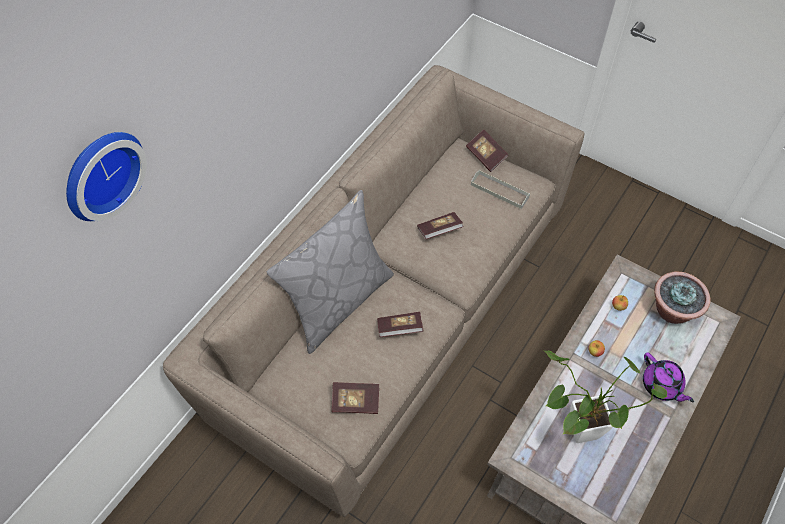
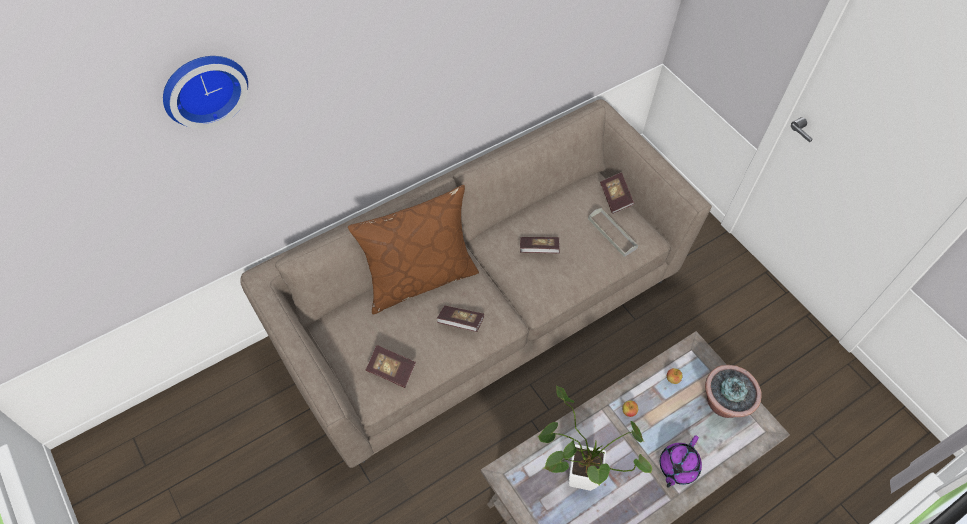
camera: 20 degrees right, 0 degrees up
(338, 301) = (419, 278): grey pillow -> brown pillow
(661, 385) = (677, 467): purple teapot -> purple teapot turned 45 degrees clockwise

